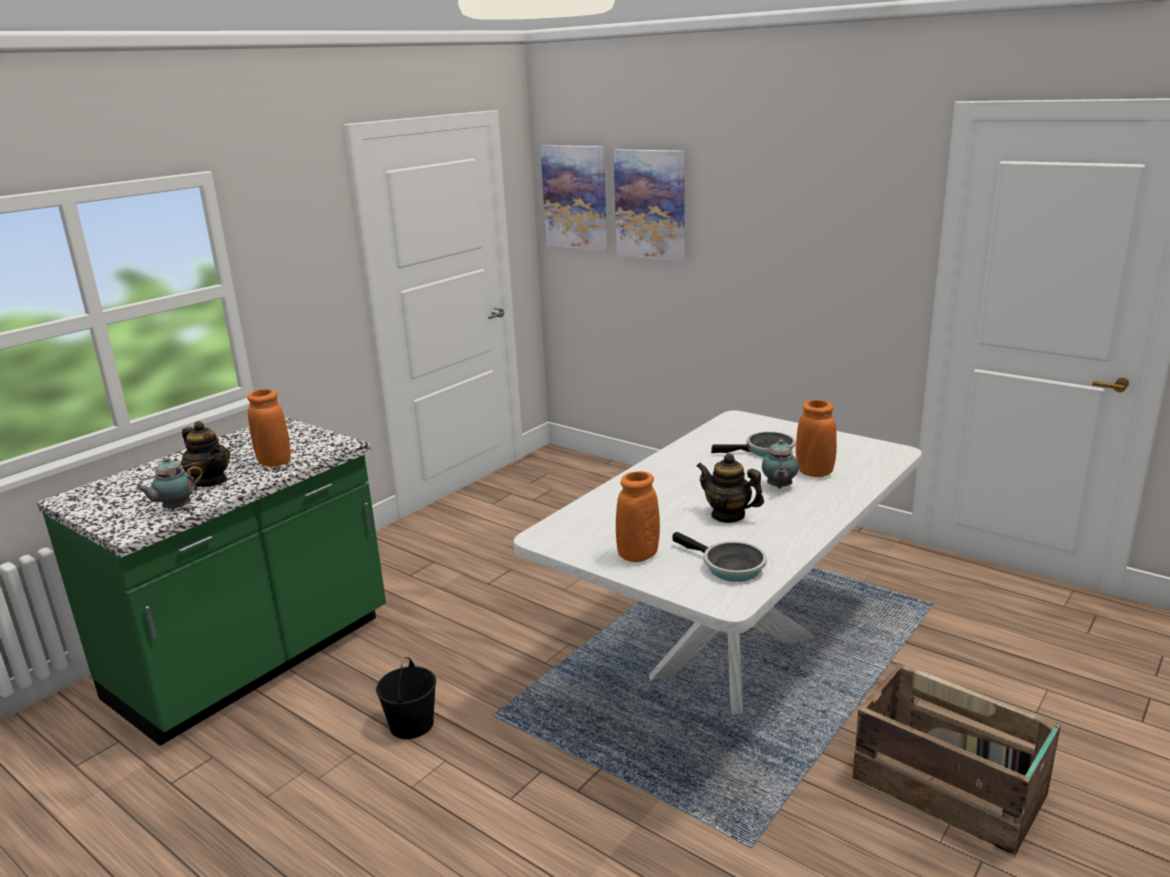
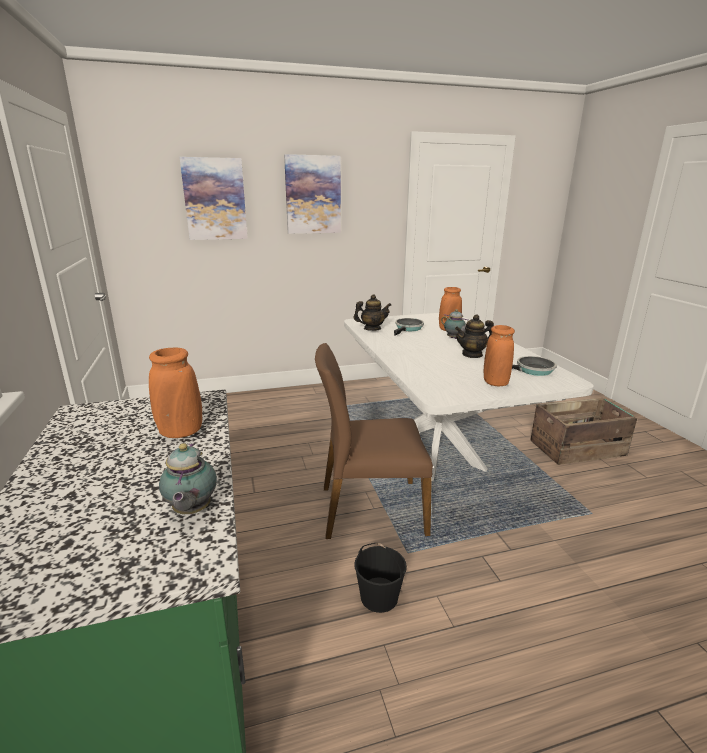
camera: 55 degrees left, 0 degrees up
(210, 481) = (154, 474): teapot -> teapot (372, 329)
(541, 661) = (371, 509): none -> brown chair
(575, 197) = (140, 197): picture -> picture (313, 195)

